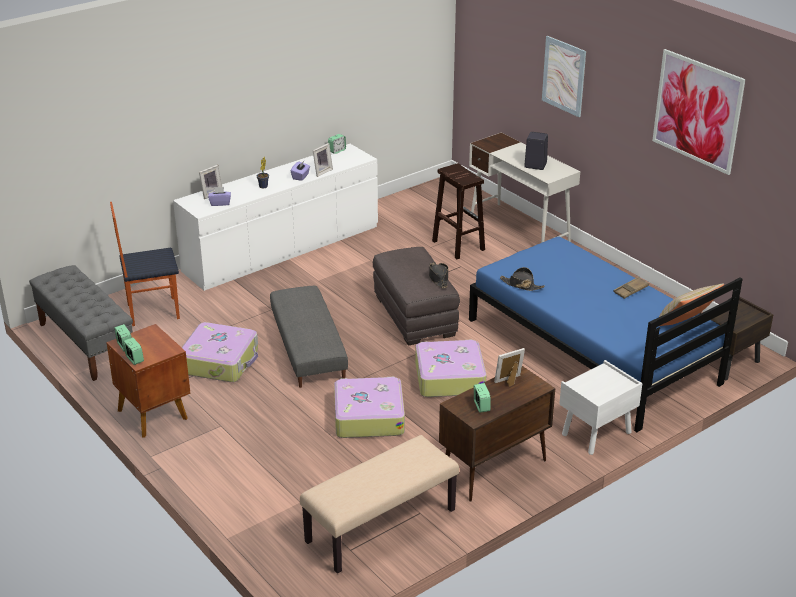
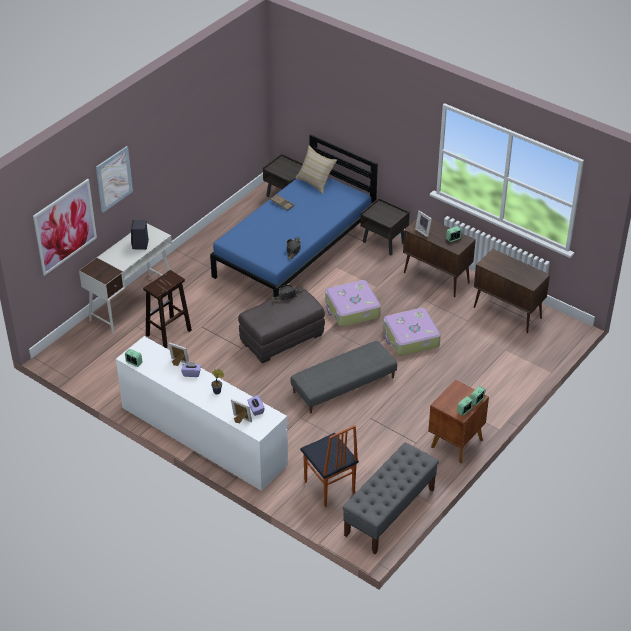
camera: 105 degrees left, 10 degrees up
(220, 361) = (380, 426): suitcase -> none
(381, 527) = (508, 313): beige bench -> brown cabinet
(596, 434) = (384, 242): white nightstand -> brown nightstand
(697, 111) = (203, 103): picture -> picture (65, 226)

